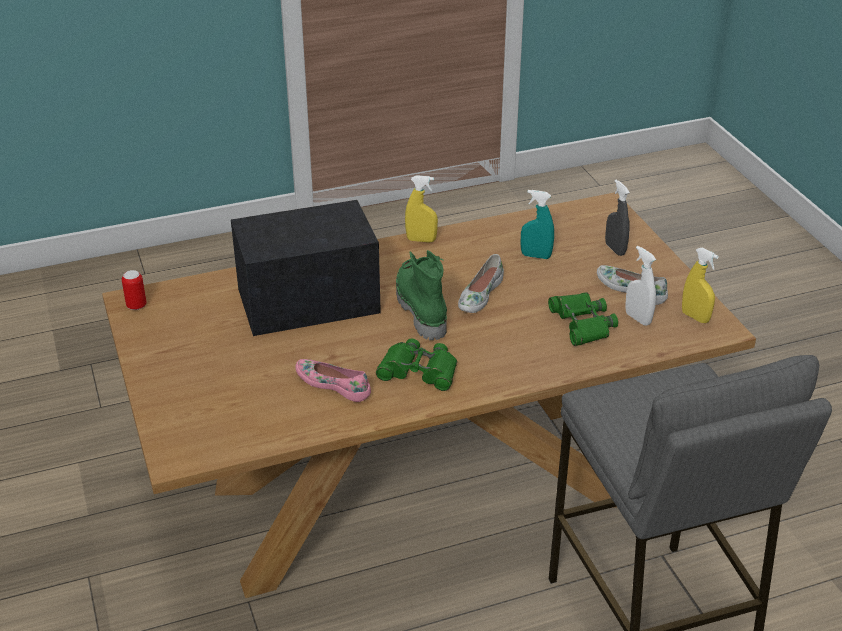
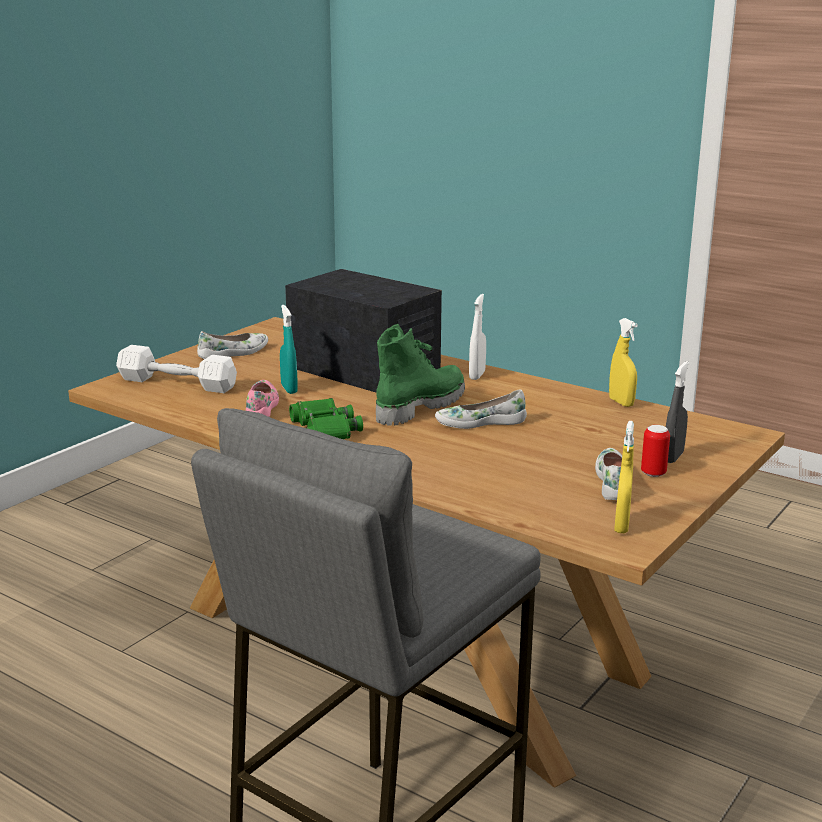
camera: 55 degrees right, 15 degrees down
(136, 306) = (273, 328): can -> can (653, 473)
(177, 352) = (234, 353): none -> white shoe
(219, 411) = (177, 383): none -> white dumbbell
(421, 240) = (525, 380): yellow spray bottle -> yellow spray bottle (621, 402)
(536, 256) = (588, 427): turquoise spray bottle -> turquoise spray bottle (289, 389)
(582, 324) = (509, 474): green binoculars -> none
(638, 318) = (565, 498): white spray bottle -> white spray bottle (477, 375)

